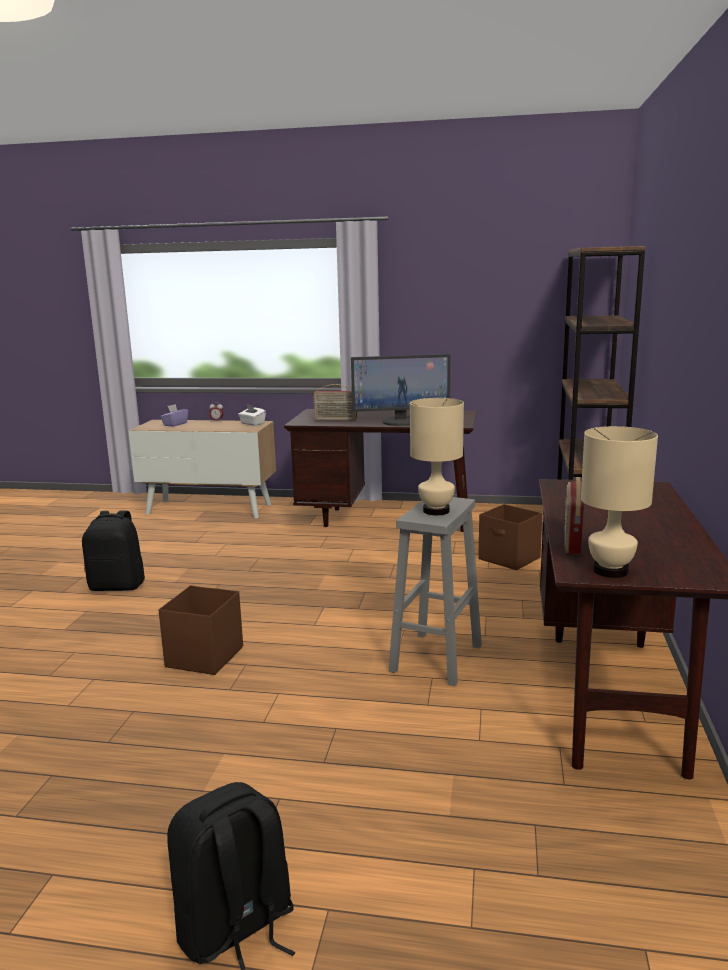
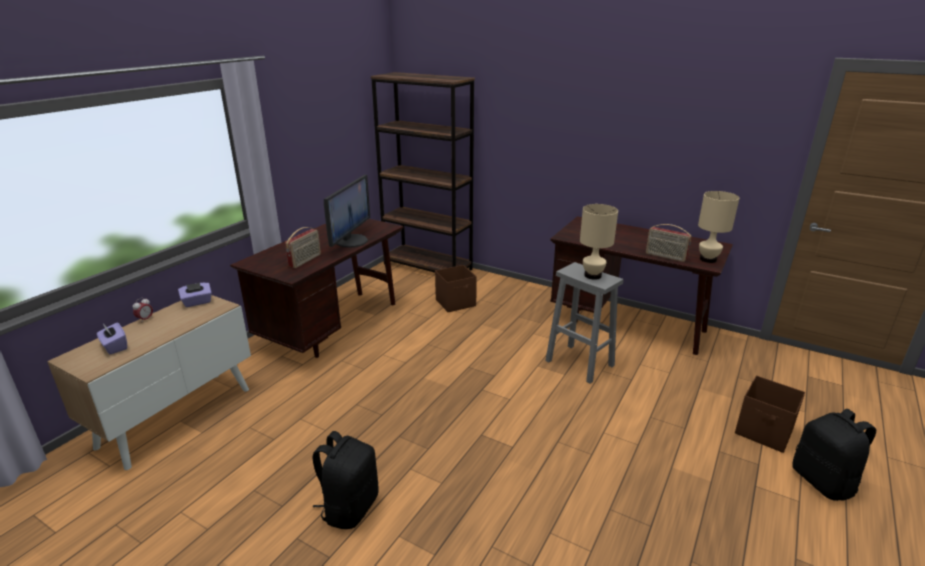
camera: 70 degrees left, 10 degrees up
(203, 657) = (538, 461): brown storage box -> brown storage box (764, 432)
(252, 424) = (197, 302): white tissue box -> purple tissue box

